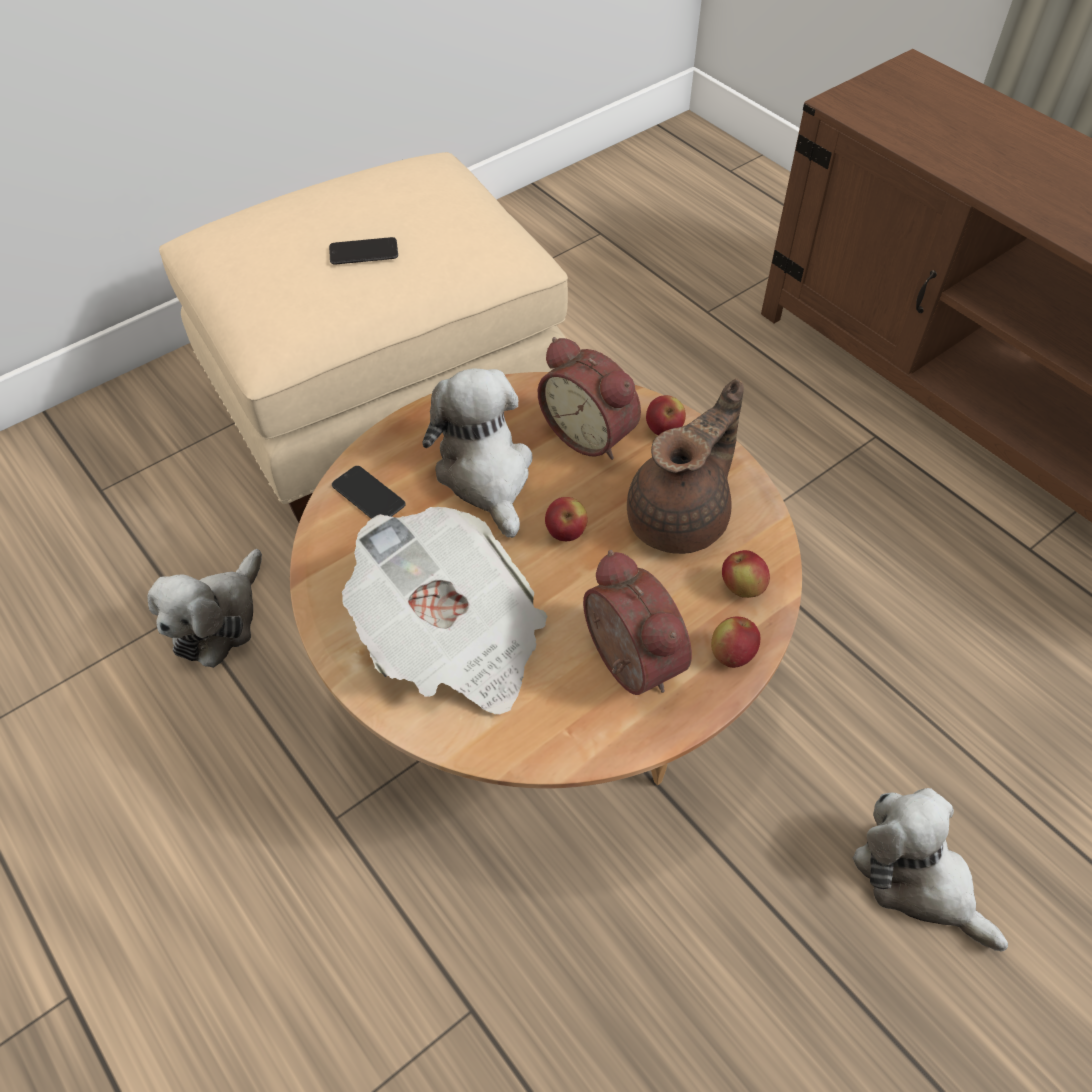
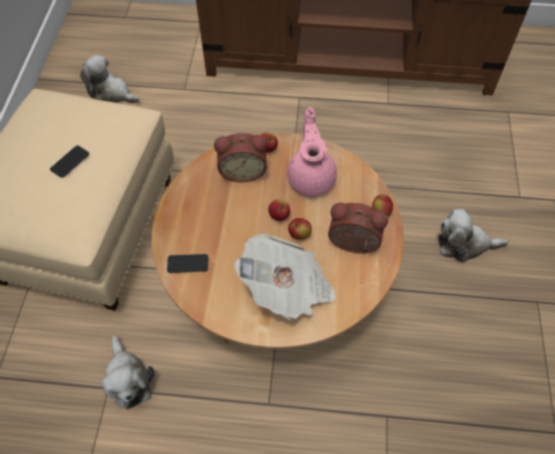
camera: 45 degrees left, 5 degrees up
(486, 475) = (223, 218): plush toy -> plush toy (111, 93)
(681, 518) = (311, 178): brown teapot -> pink teapot
(742, 587) = (358, 186): apple -> apple (299, 235)

